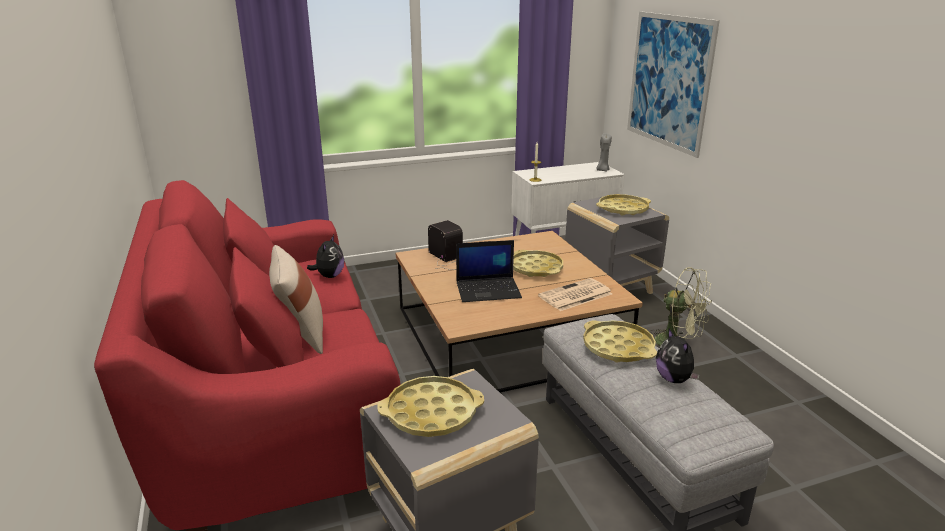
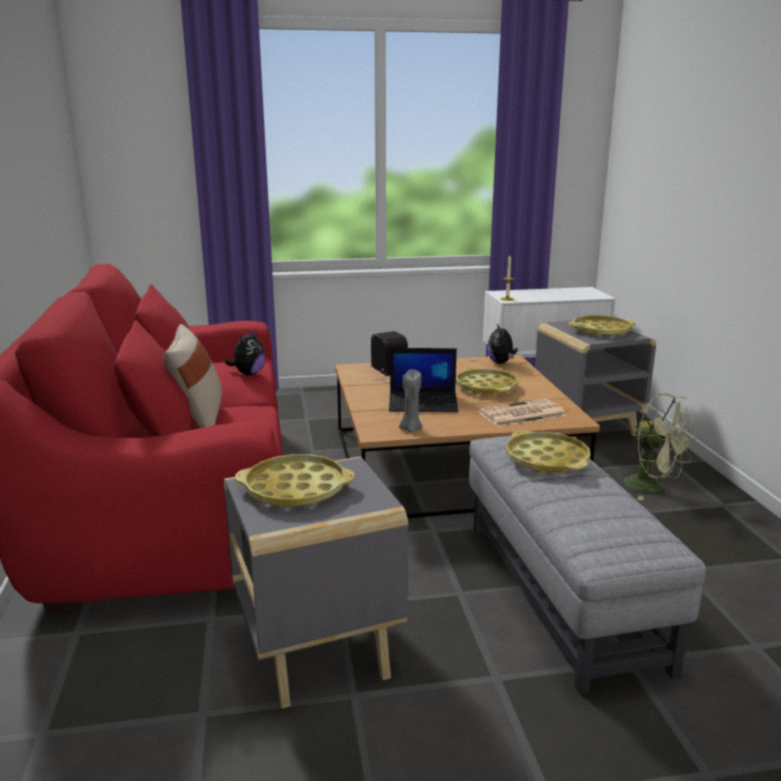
camera: 10 degrees right, 5 degrees down
(602, 170) = (590, 294): grey candle -> grey candle (410, 429)
(668, 81) = (664, 186): picture -> none
(674, 379) = (602, 494): plush toy -> plush toy (501, 362)

